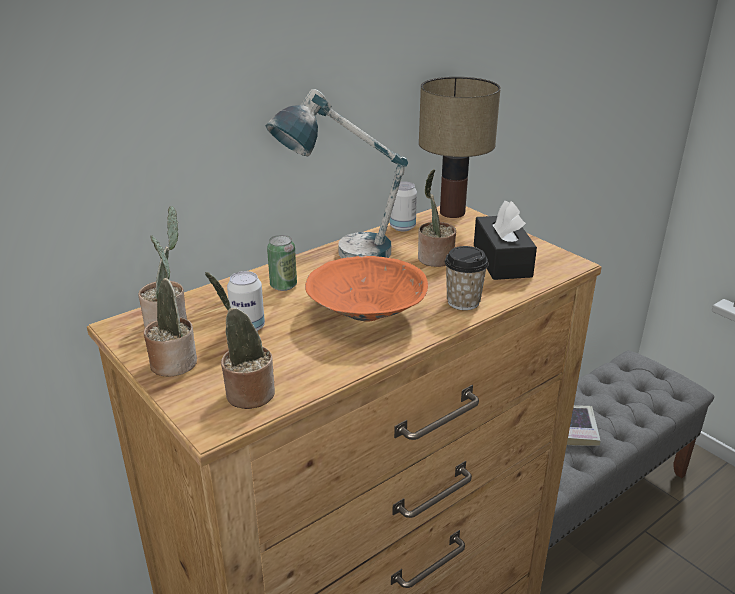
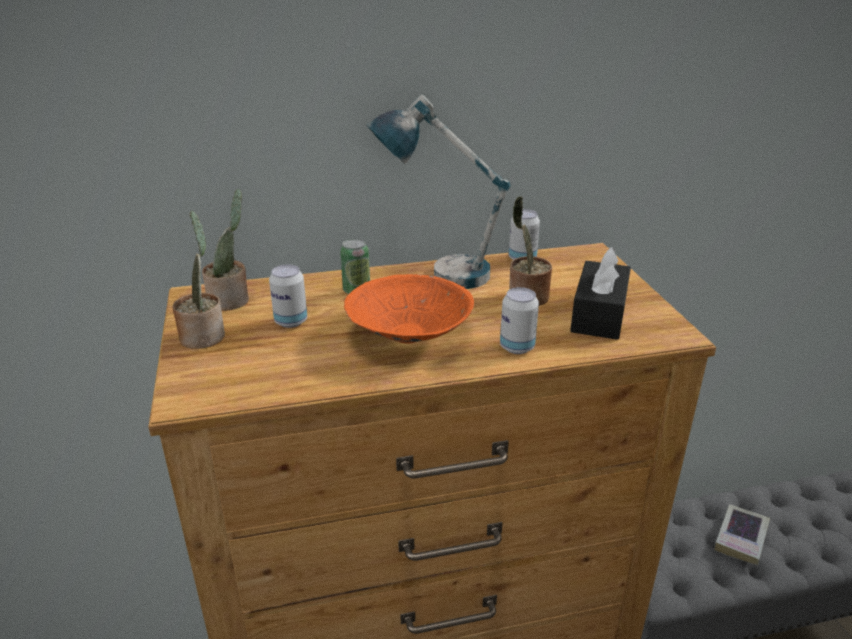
camera: 25 degrees right, 0 degrees up
(246, 393) = (235, 380): potted plant -> none
(454, 213) = (590, 255): table lamp -> none
(463, 302) = (517, 347): cup -> can

